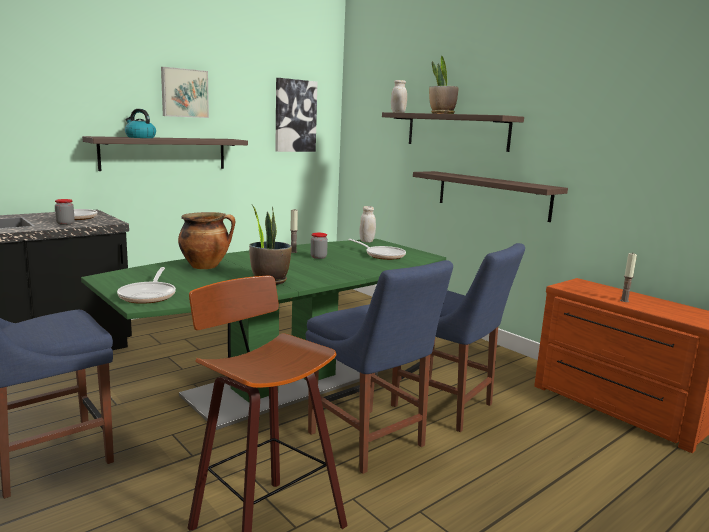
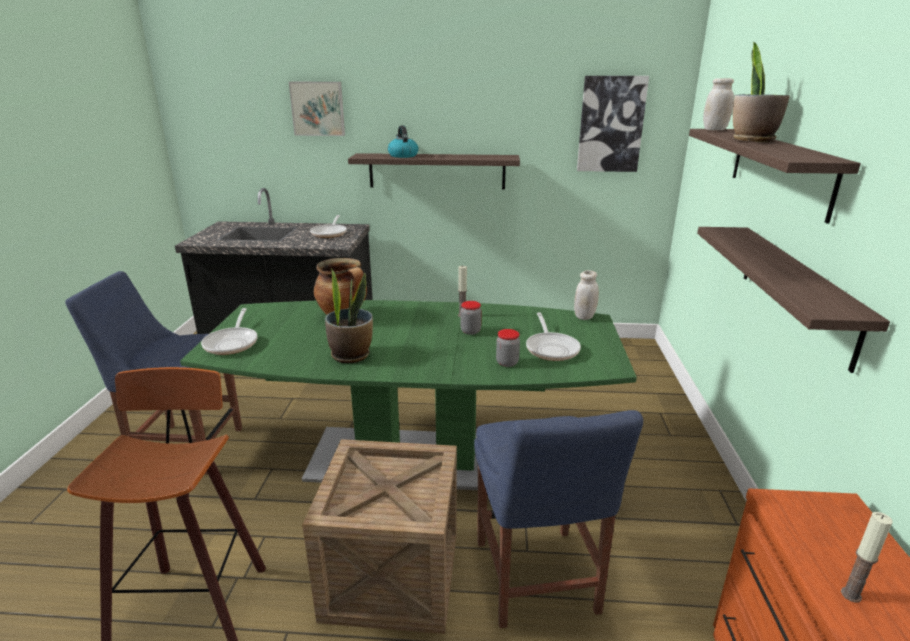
camera: 45 degrees right, 10 degrees up
(65, 223) = (304, 241): jar -> jar (507, 363)
(149, 295) = (232, 343): frying pan -> frying pan turned 45 degrees counterclockwise
(184, 93) = (461, 104): picture -> picture (318, 108)
(369, 442) = (392, 575): blue chair -> crate

